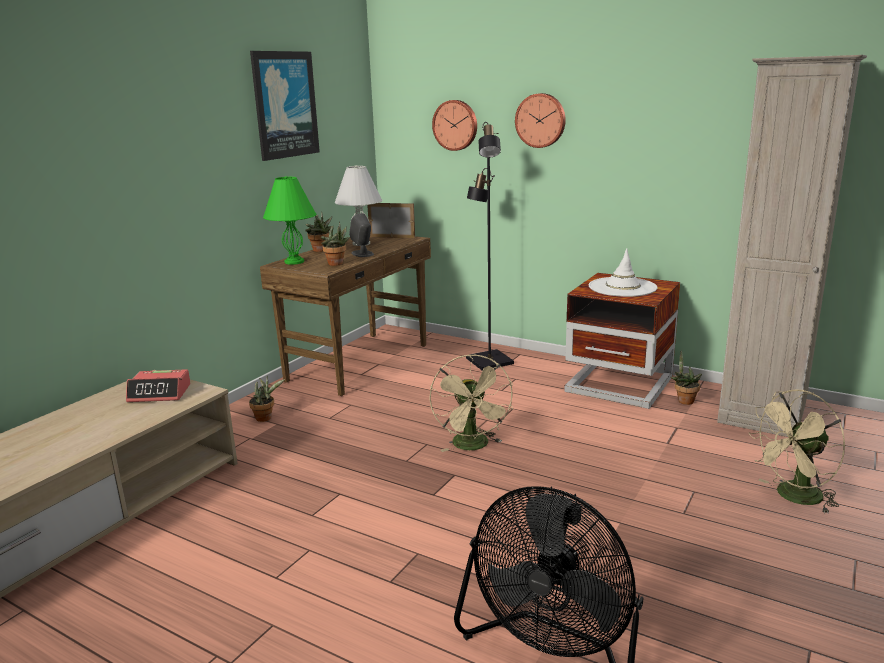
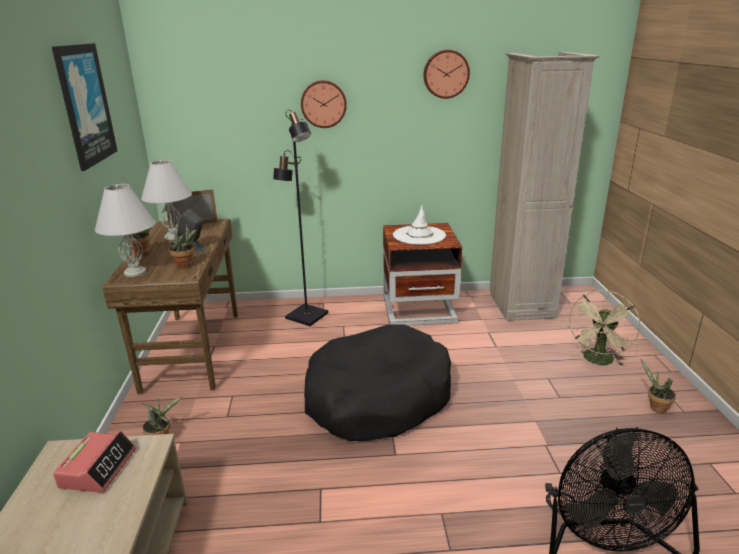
camera: 35 degrees left, 5 degrees up
(160, 393) = (98, 468): alarm clock -> alarm clock turned 45 degrees counterclockwise
(294, 262) = (134, 272): green table lamp -> white table lamp
(455, 125) = (237, 111): wall clock -> wall clock (445, 74)
(473, 446) = (377, 398): beige fan -> black dog bed
(684, 400) = (470, 309): potted plant -> potted plant (655, 408)

